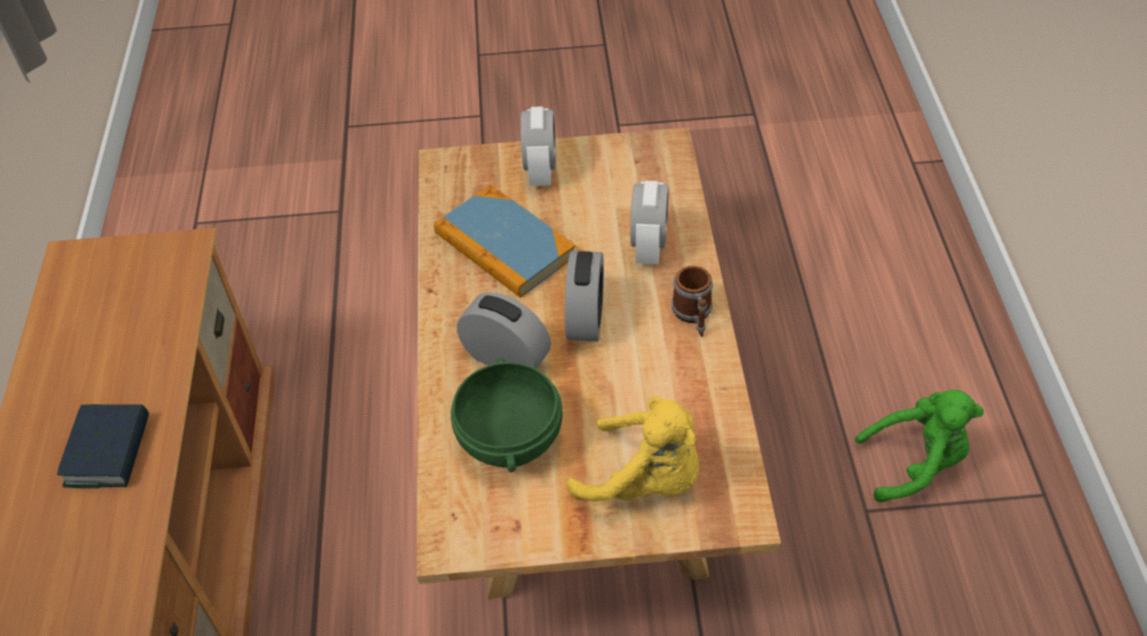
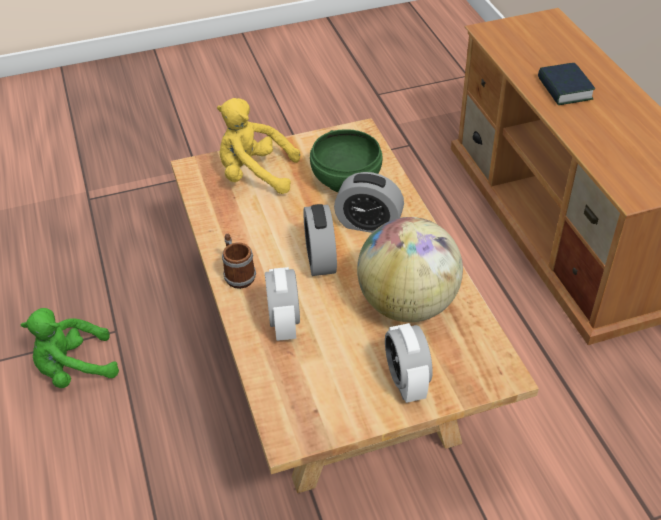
camera: 165 degrees right, 5 degrees down
(504, 245) = (407, 304): book -> globe

